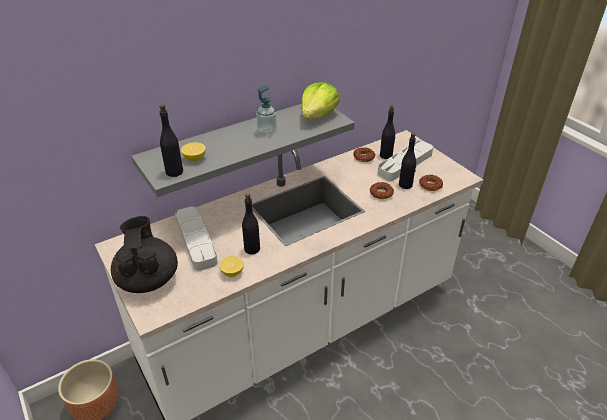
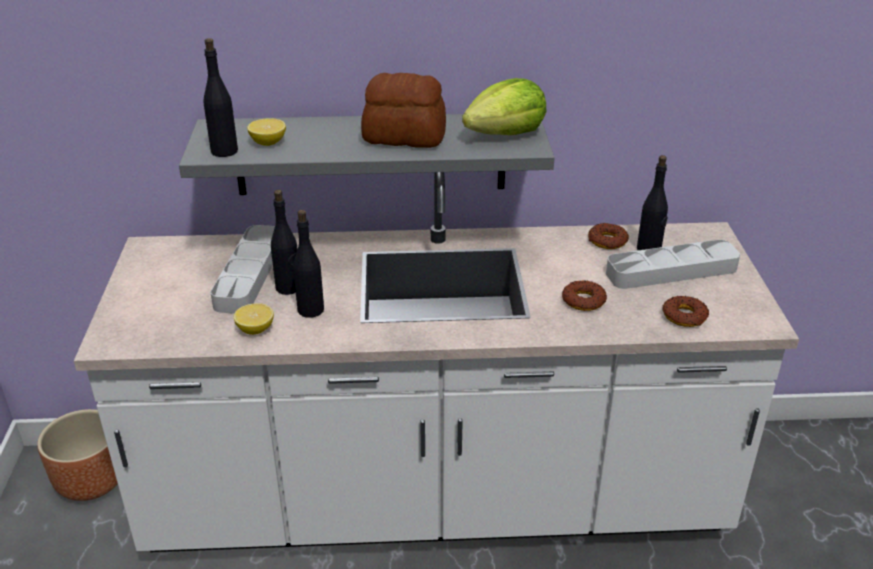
camera: 30 degrees right, 5 degrees down
(148, 279) = (147, 299): black teapot -> none
(267, 132) = (404, 136): soap dispenser -> bread
(405, 185) = (639, 302): black bottle -> black bottle (288, 288)

